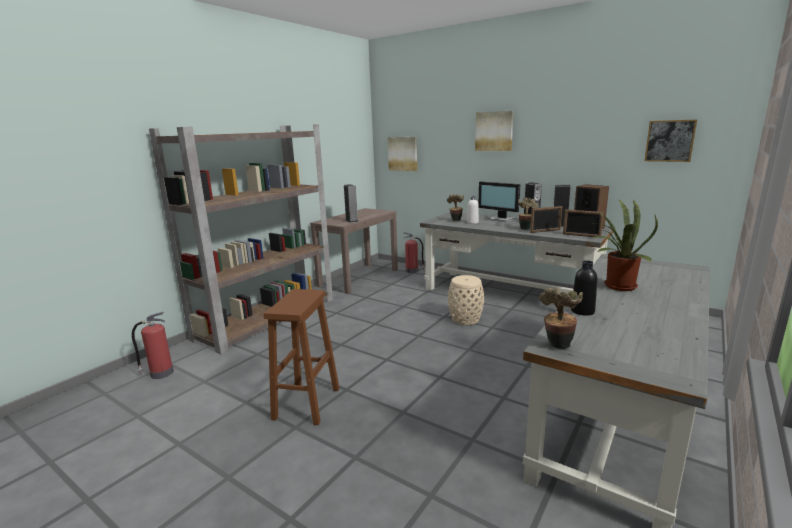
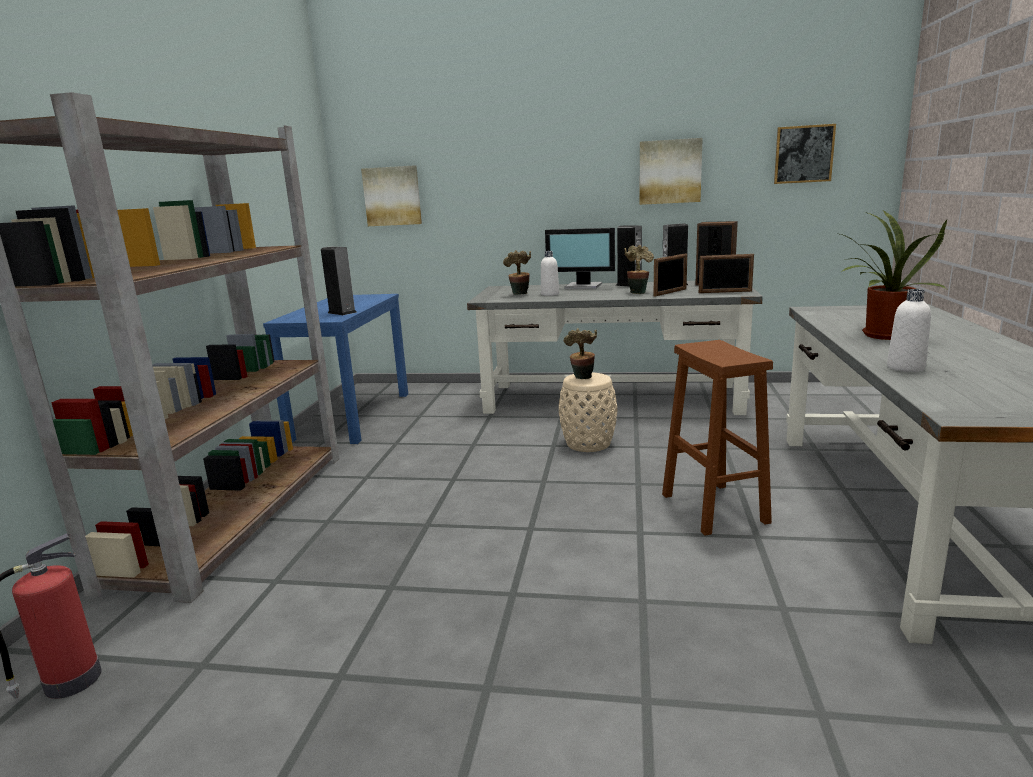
camera: 25 degrees left, 0 degrees up
(307, 402) = (464, 637): brown stool -> brown stool (712, 507)
(359, 277) = (352, 416): brown console table -> blue console table
(412, 271) = (434, 392): fire extinguisher -> none
(494, 131) = (553, 151): picture -> picture (670, 171)
(557, 346) = (967, 411): potted plant -> potted plant (582, 379)
(582, 311) = (905, 368): black bottle -> white bottle

